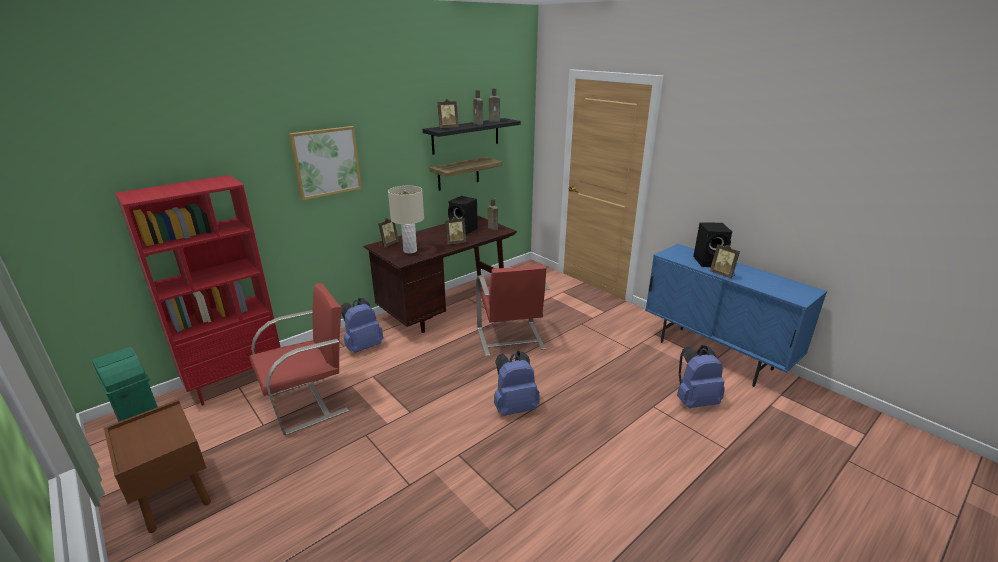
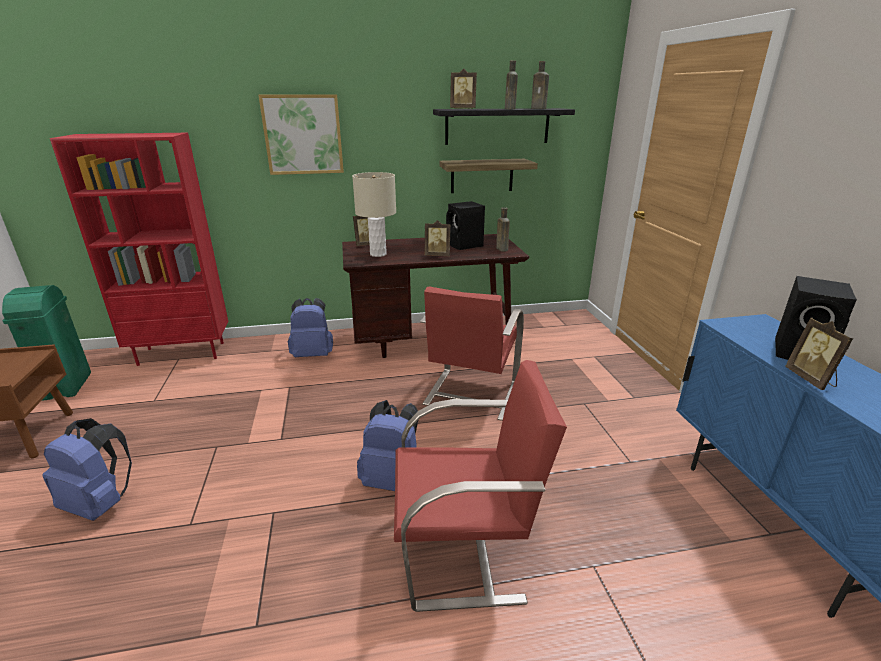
camera: 30 degrees right, 0 degrees up
(309, 402) = (210, 393): red chair -> red chair (465, 551)
(694, 401) = (678, 589): blue backpack -> blue backpack (101, 503)

